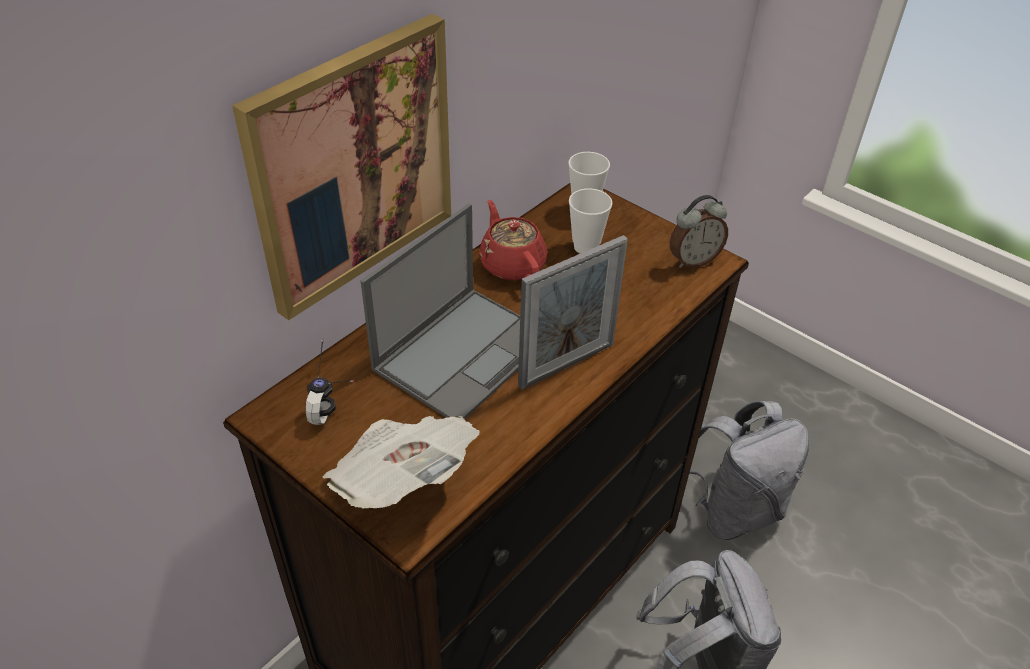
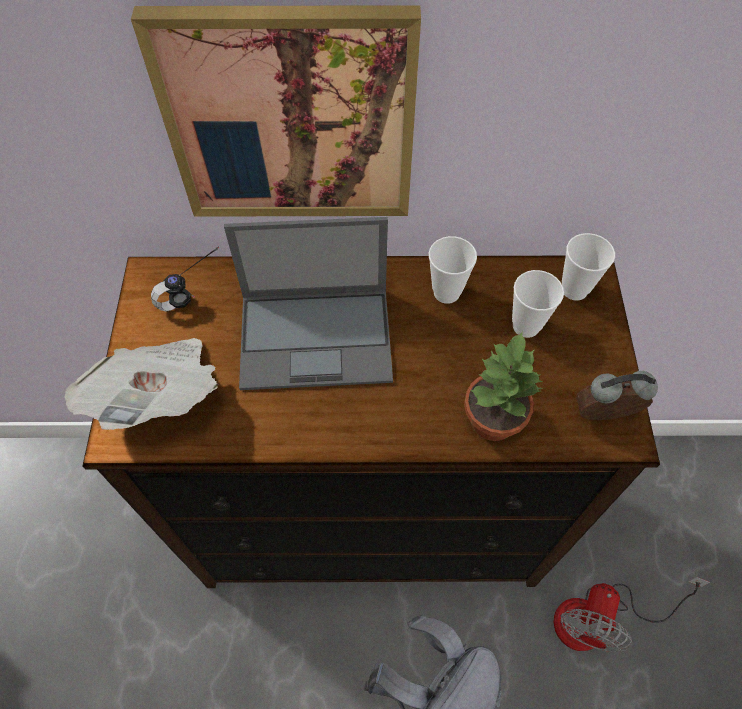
camera: 50 degrees right, 15 degrees up
(512, 264) = (446, 292): red teapot -> cup
(566, 365) = (371, 414): picture frame -> none
(638, 308) = (492, 418): none -> potted plant
(693, 260) = (604, 417): alarm clock -> alarm clock turned 150 degrees clockwise
(733, 509) = (597, 619): grey backpack -> fan

